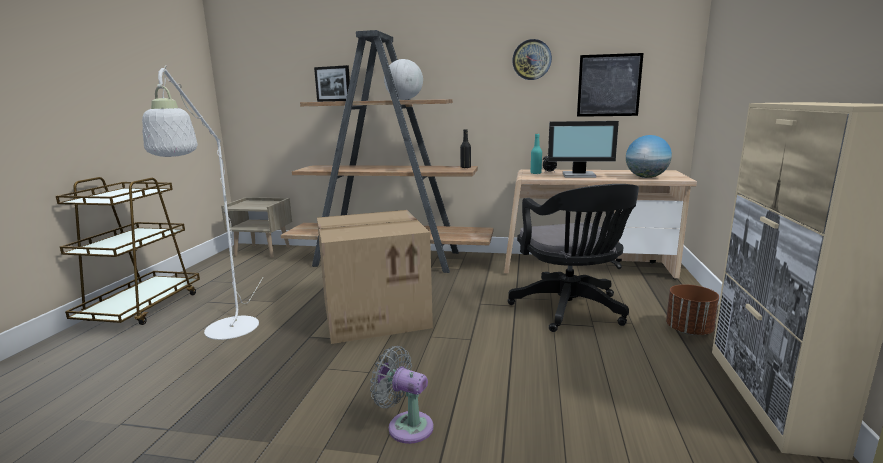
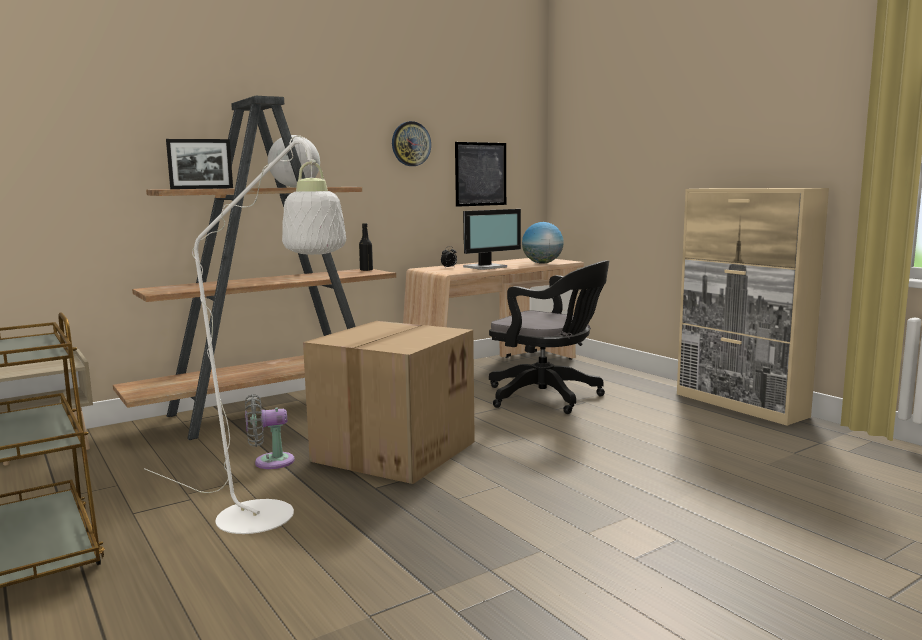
camera: 45 degrees left, 5 degrees down
(406, 426) = (607, 497): grey fan -> grey fan (269, 462)
(535, 173) = (441, 269): turquoise bottle -> none
(689, 330) = (642, 387): brown planter -> none

